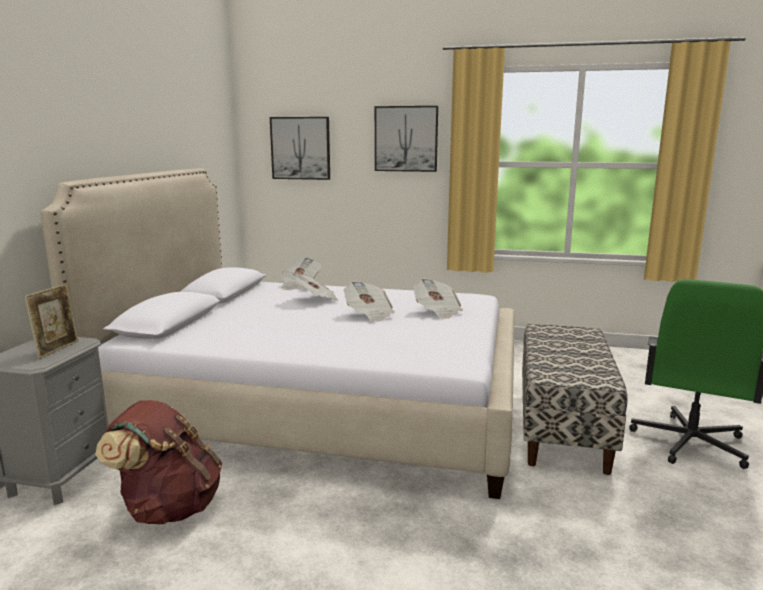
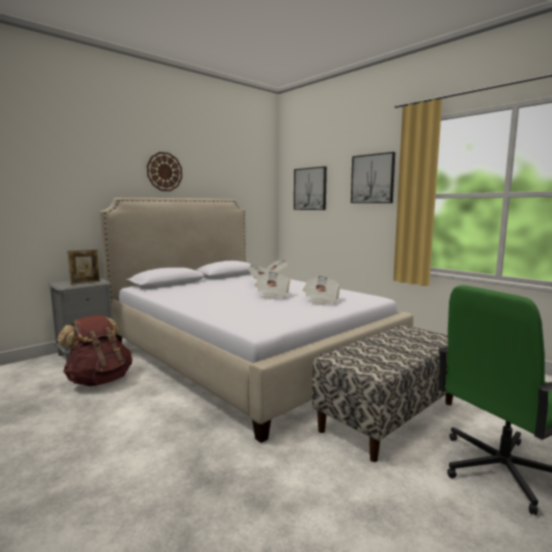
camera: 35 degrees right, 5 degrees down
(110, 127) = (164, 171): none -> wall clock

